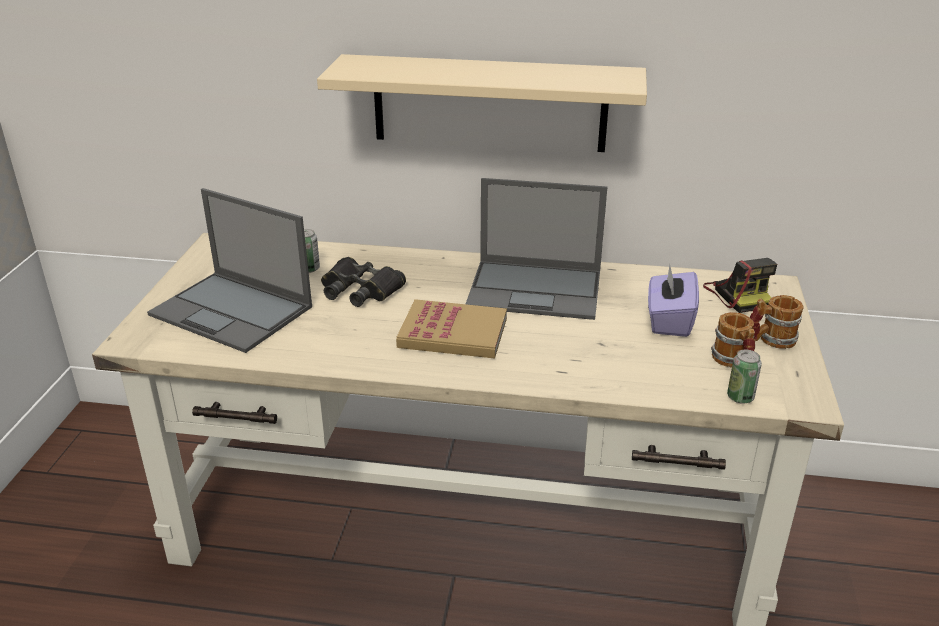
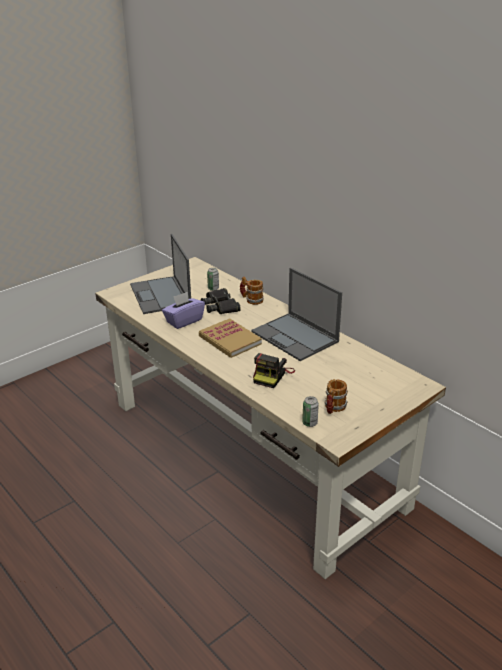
camera: 40 degrees right, 0 degrees up
(489, 103) = (307, 228): beige shelf -> none
(669, 320) = (335, 377): purple tissue box -> purple tissue box (184, 321)
(738, 295) = (393, 381): camera -> camera (272, 375)
(770, 340) = (370, 408): mug -> mug (251, 300)

